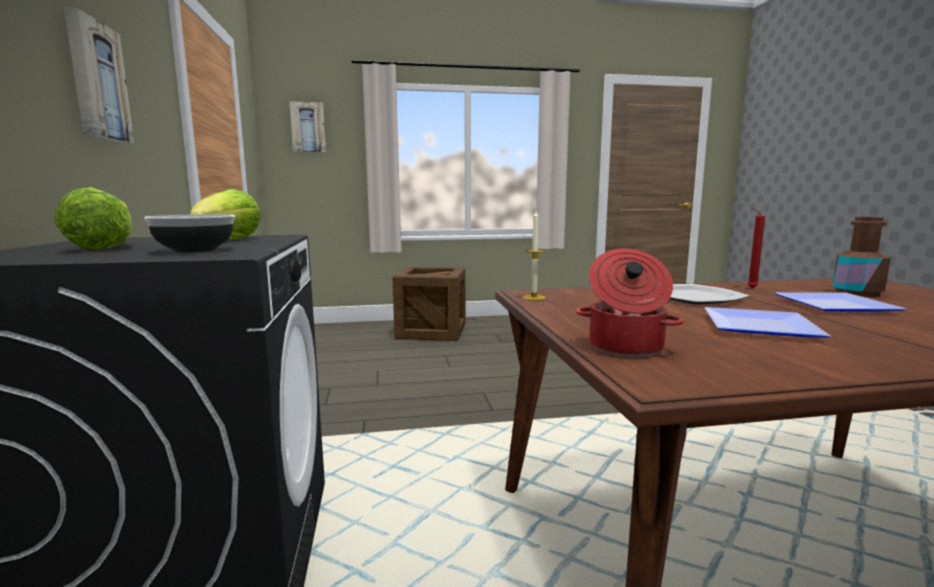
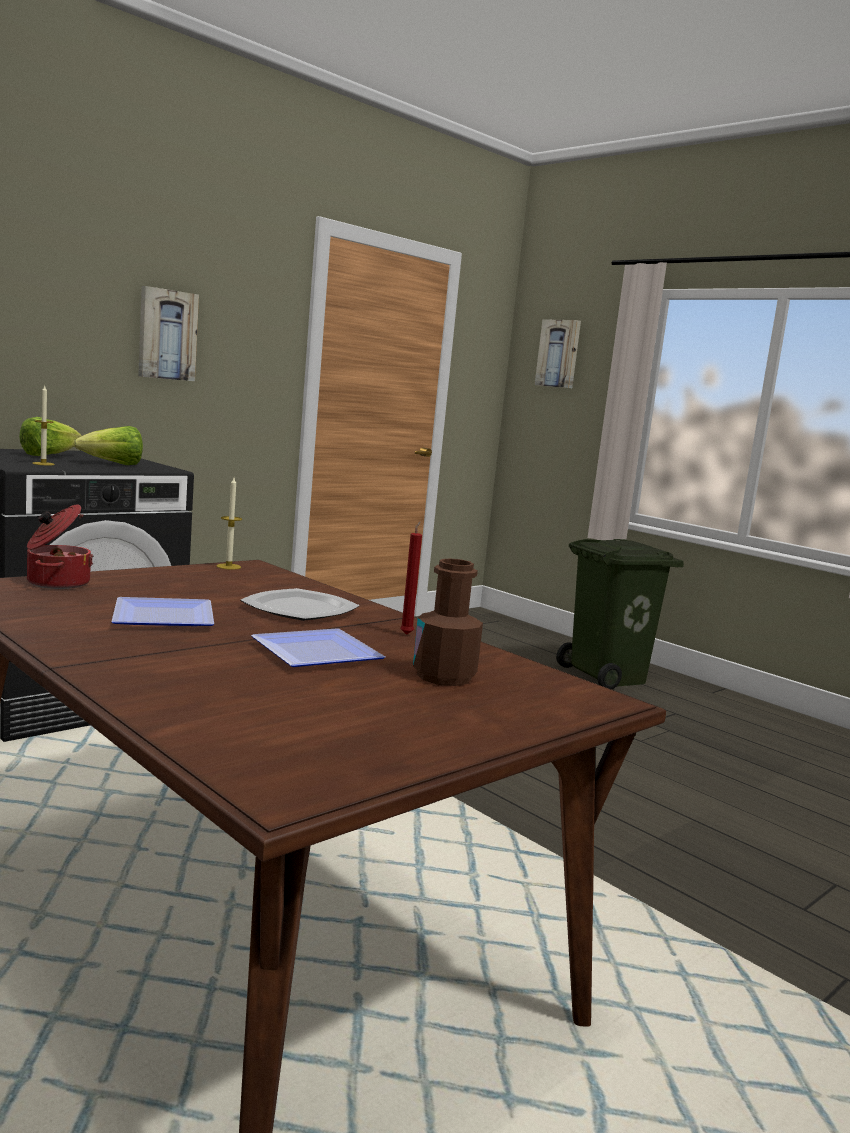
camera: 55 degrees right, 0 degrees up
(196, 250) = (43, 464): bowl -> candle
(431, 331) = (608, 676): crate -> green trash can

